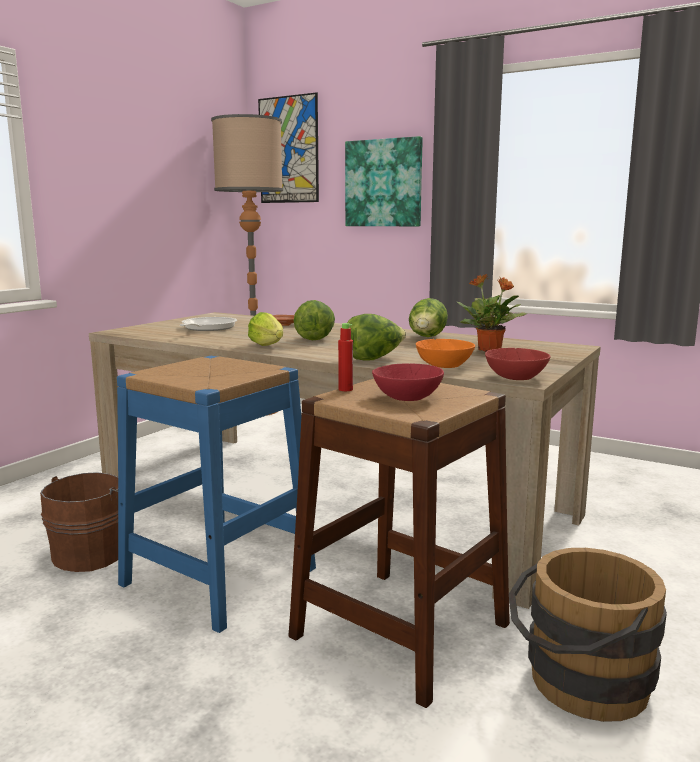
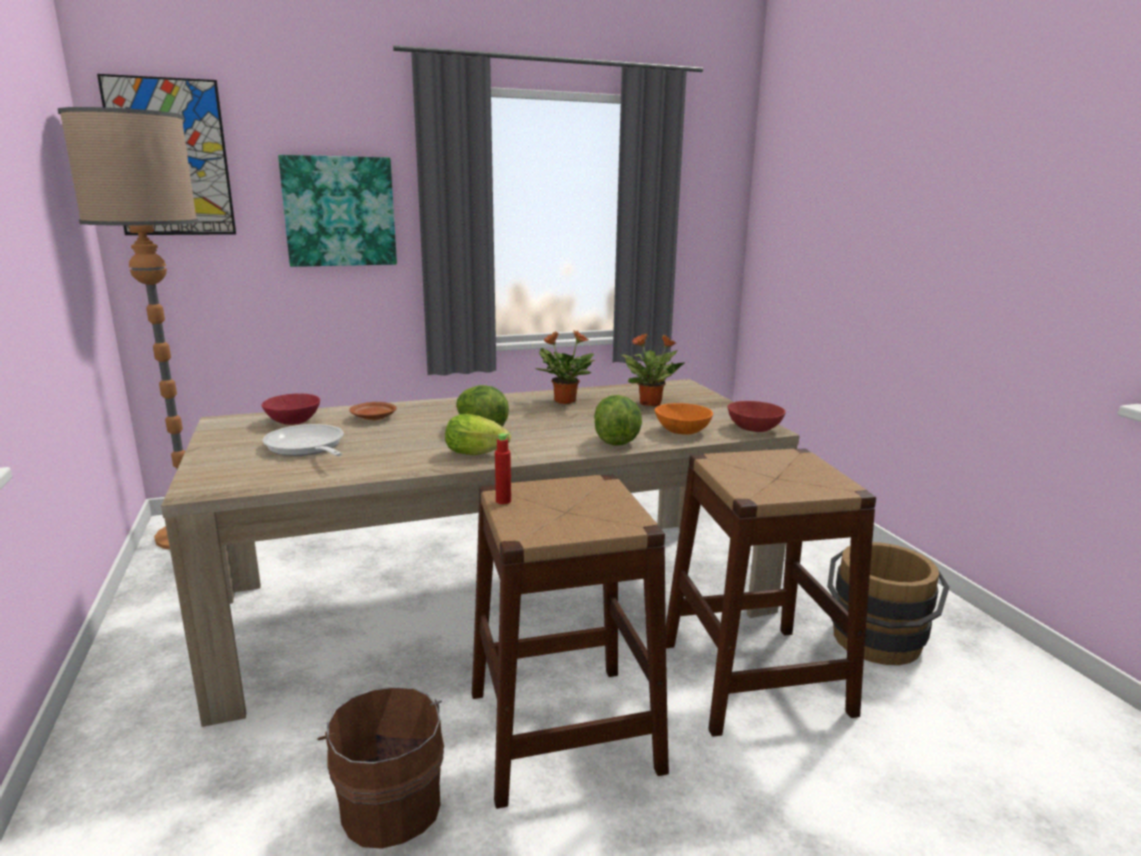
camera: 50 degrees left, 5 degrees up
(219, 576) = (563, 730): blue stool -> brown stool
(345, 389) = (729, 482): red bottle -> red bottle (503, 501)
(408, 397) = (775, 473): red bowl -> red bowl (294, 421)
(427, 338) = (564, 401): lettuce -> potted plant

